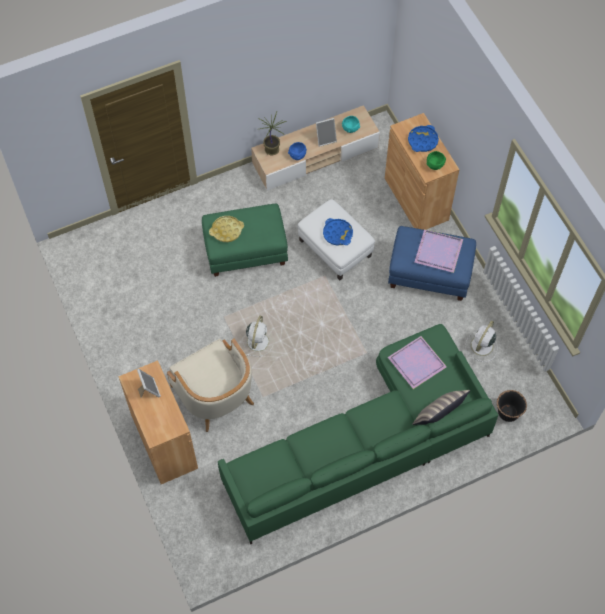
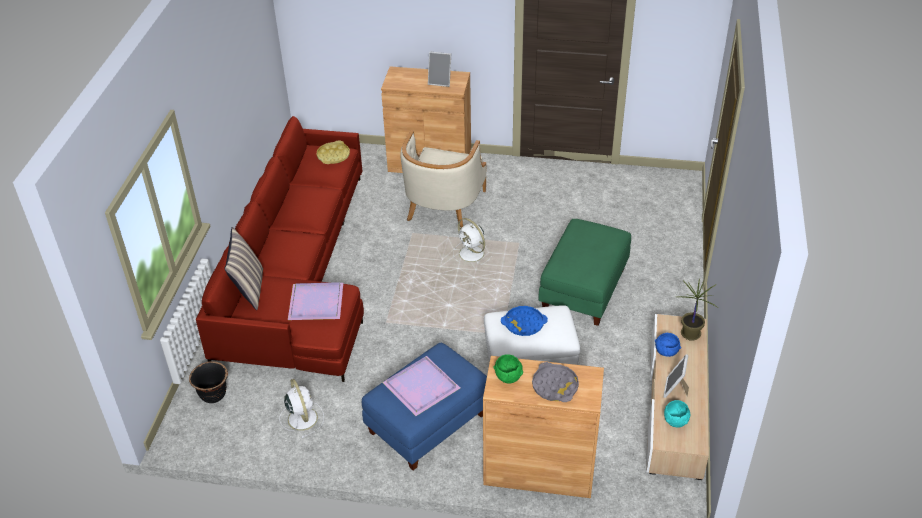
camera: 125 degrees right, 20 degrees down
(215, 395) = (443, 206): beige armchair -> beige armchair turned 75 degrees counterclockwise
(226, 230) = (593, 235): yellow tray -> yellow tray (333, 156)
(366, 444) = (298, 276): green sofa -> red sofa
(422, 140) = (555, 386): blue tray -> grey tray

